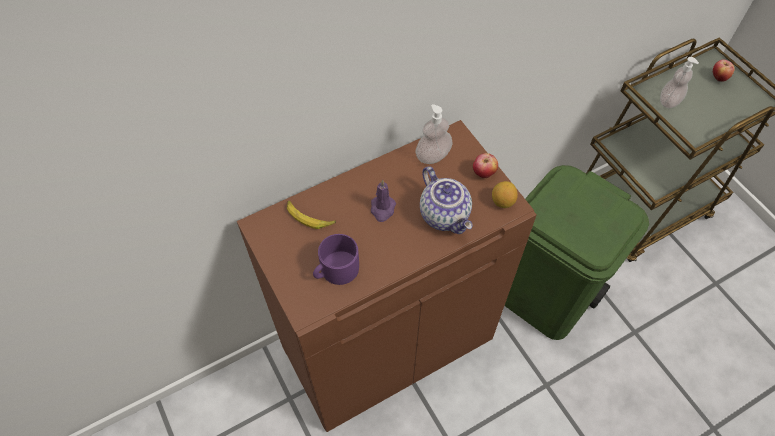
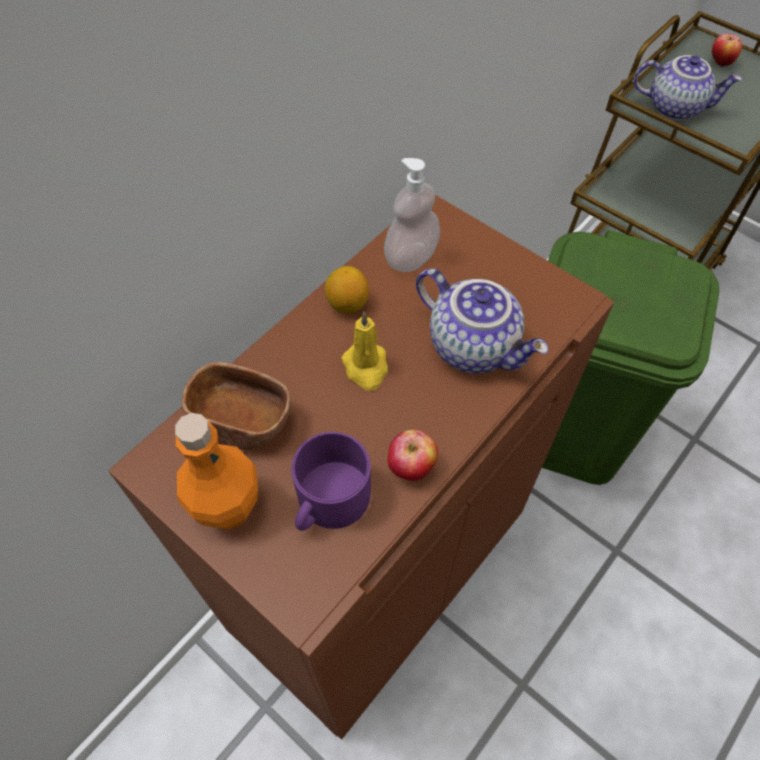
camera: 20 degrees left, 0 degrees up
(286, 257) = (228, 507): none -> orange bottle
(309, 217) = (243, 421): banana -> brown bowl
(382, 209) = (366, 368): purple candle -> yellow candle
(483, 174) = (503, 263): apple -> apple (411, 468)
(502, 201) = (553, 297): lemon -> lemon (347, 304)
(669, 101) = (675, 107): soap dispenser -> teapot

